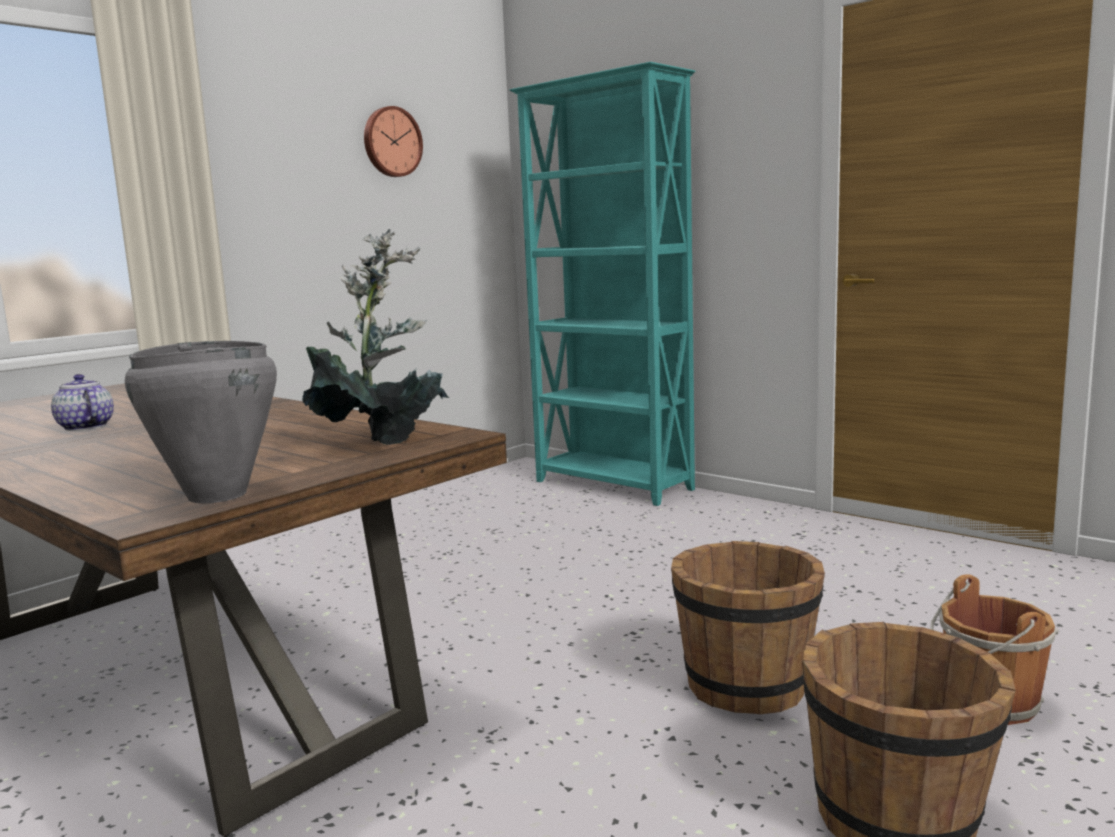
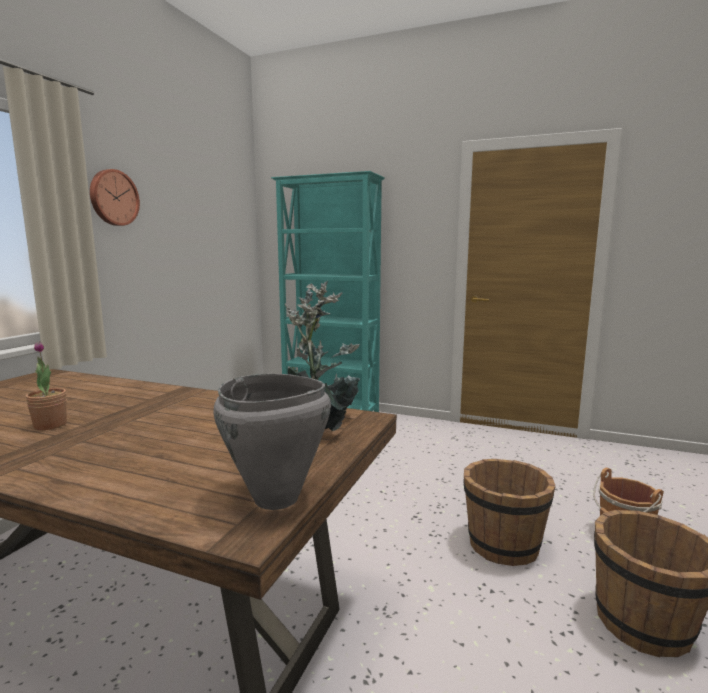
camera: 20 degrees left, 0 degrees up
(84, 427) = (50, 425): teapot -> potted plant
(391, 142) = (196, 204): wall clock -> wall clock (113, 198)

